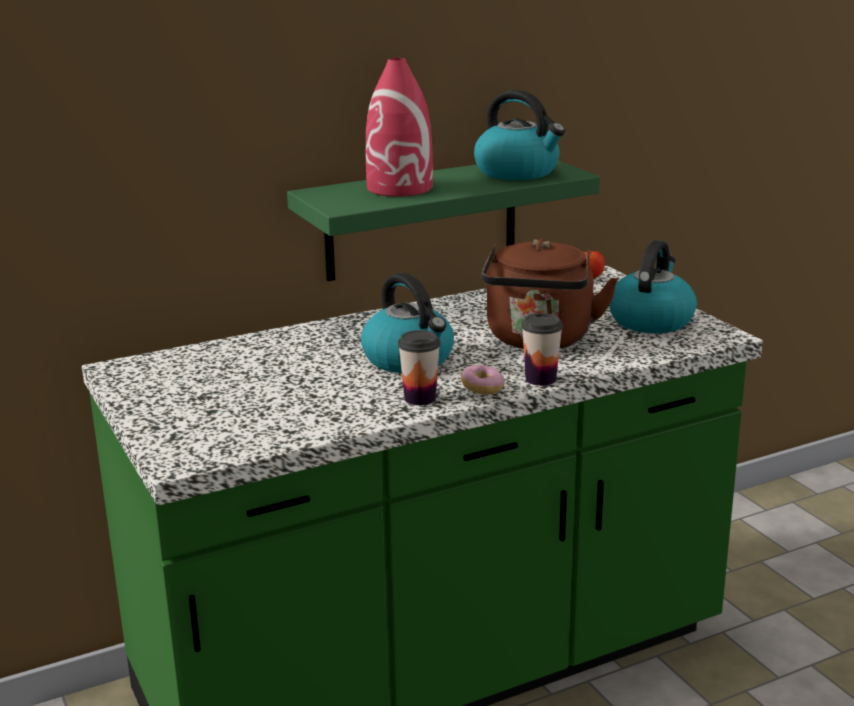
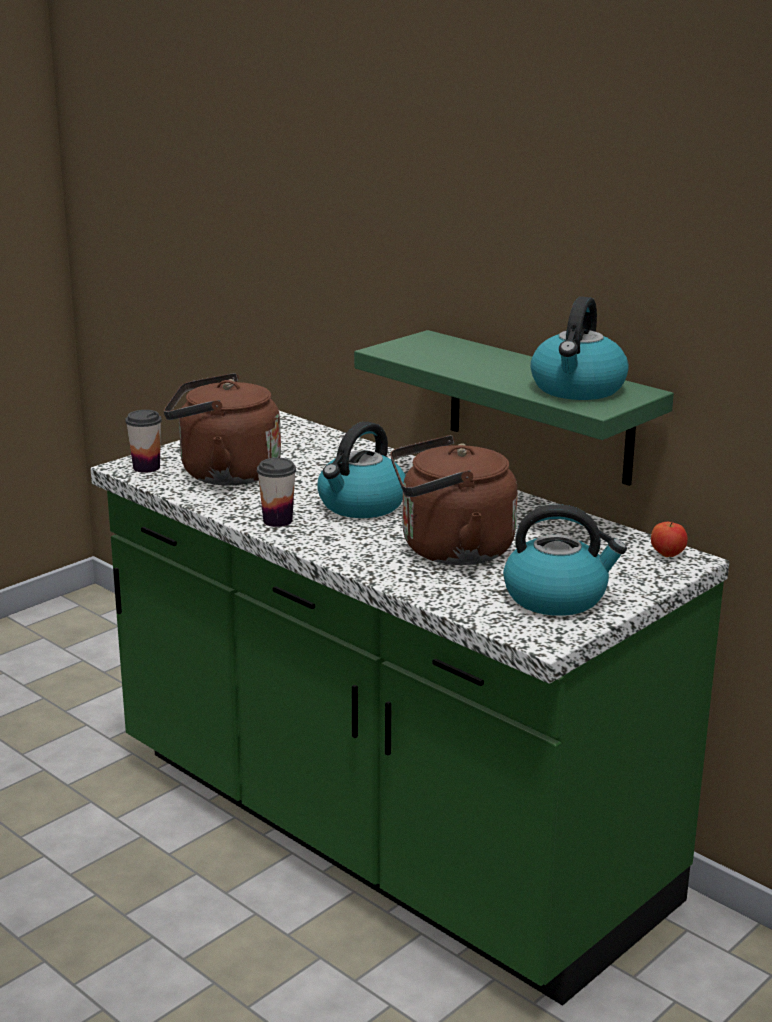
camera: 70 degrees right, 0 degrees up
(262, 410) = (223, 474): none -> brown kettle
(400, 188) = (469, 358): red vase -> none
(482, 389) = (313, 541): donut -> none
(540, 379) = (351, 561): cup -> cup (146, 467)

